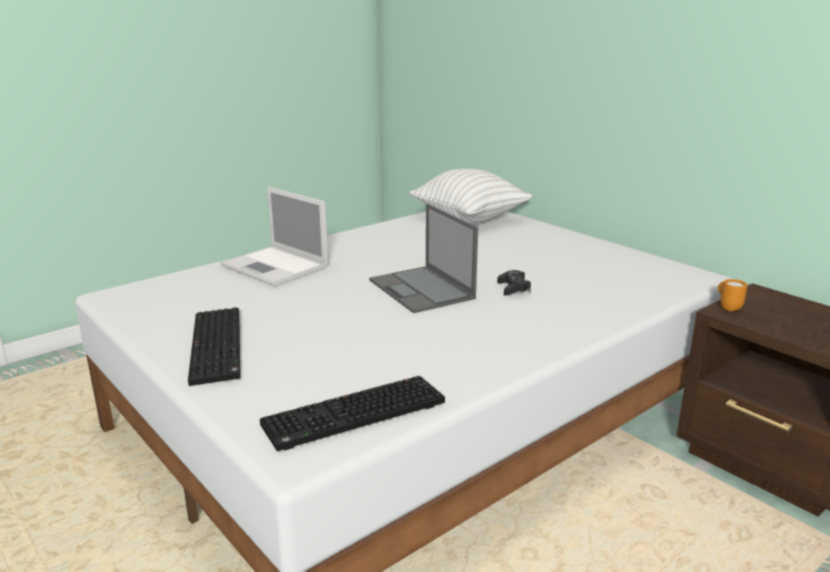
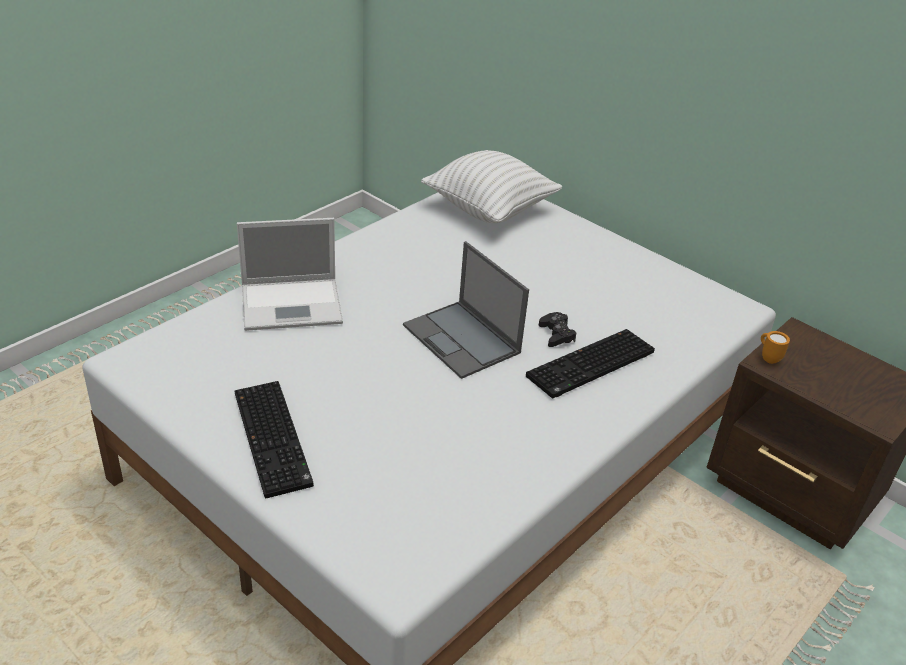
camera: 10 degrees left, 15 degrees up
(276, 267) = (293, 304): laptop -> laptop turned 45 degrees counterclockwise
(354, 416) = (437, 531): keyboard -> keyboard (591, 366)

